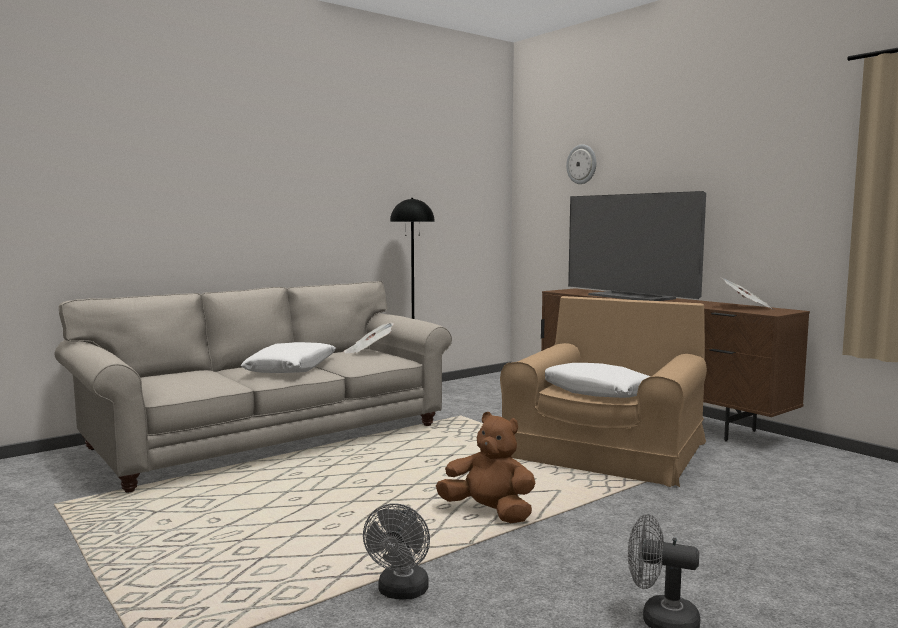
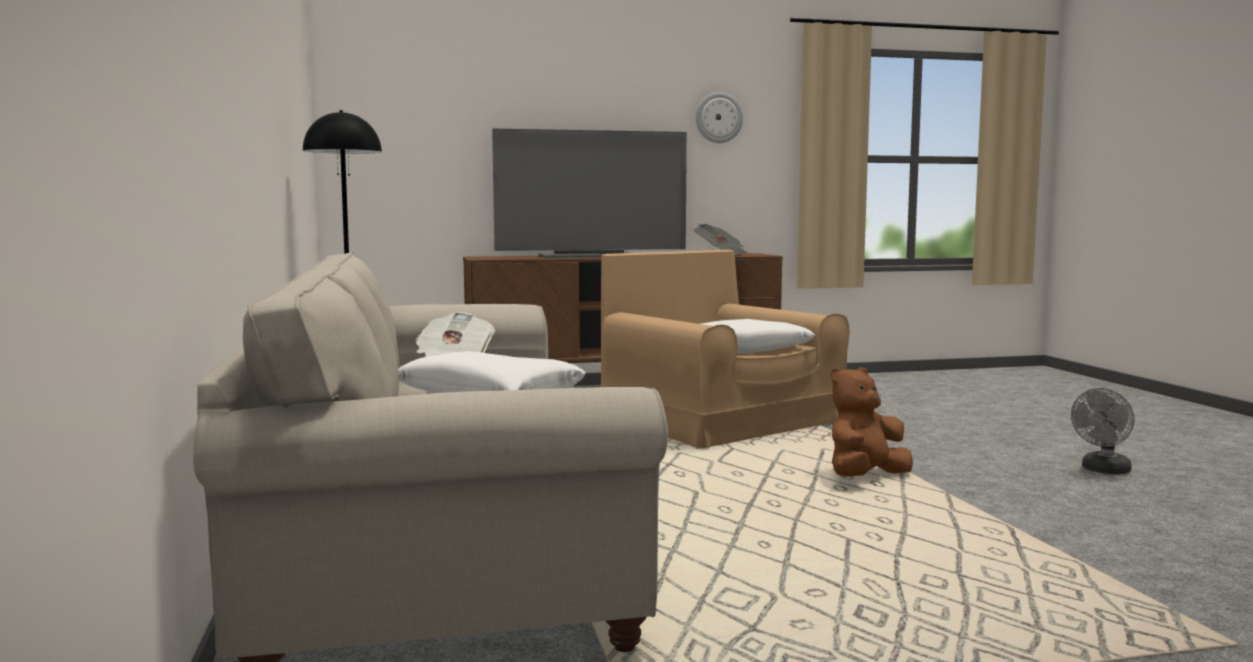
camera: 65 degrees left, 0 degrees up
(401, 592) = (1054, 530): grey fan -> none
(582, 164) = (459, 86): wall clock -> wall clock (718, 117)

